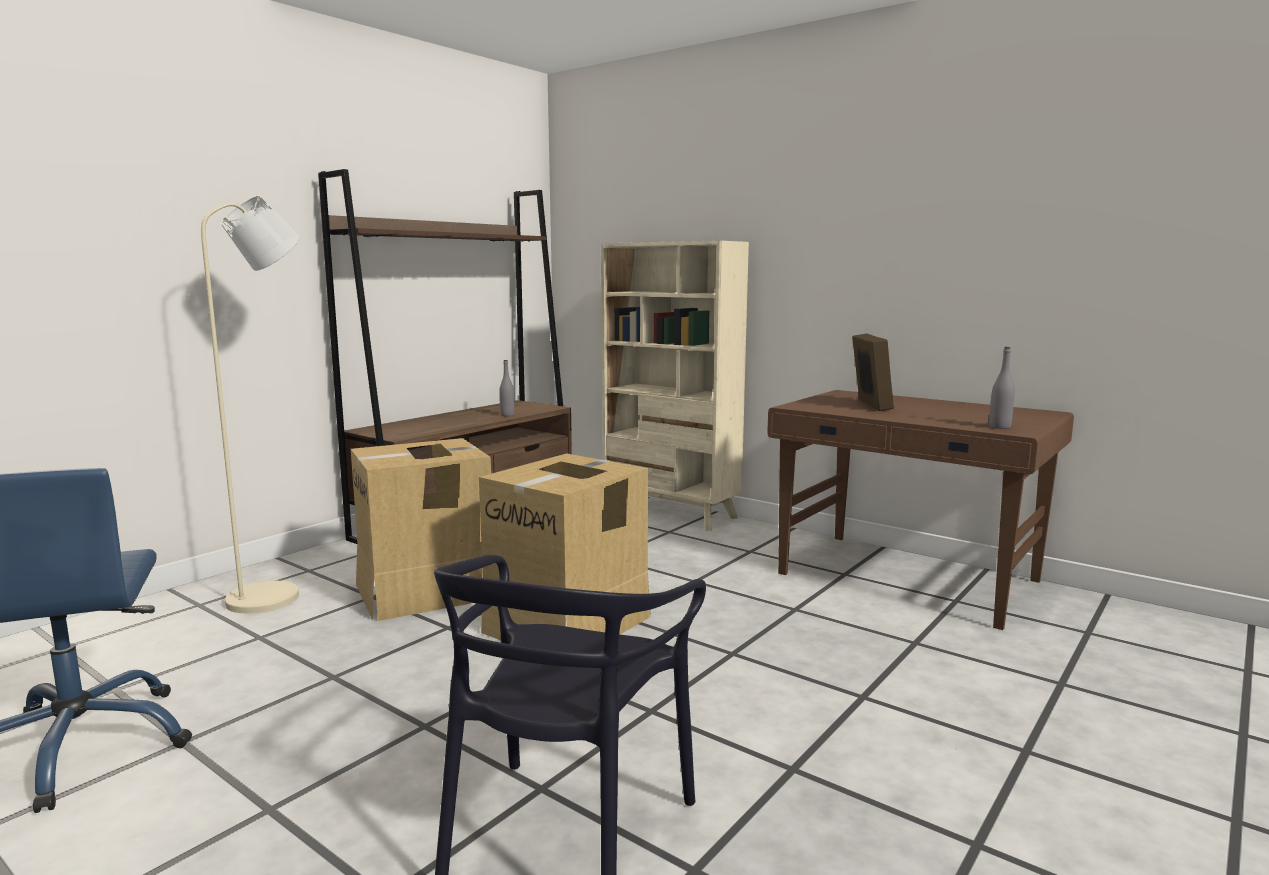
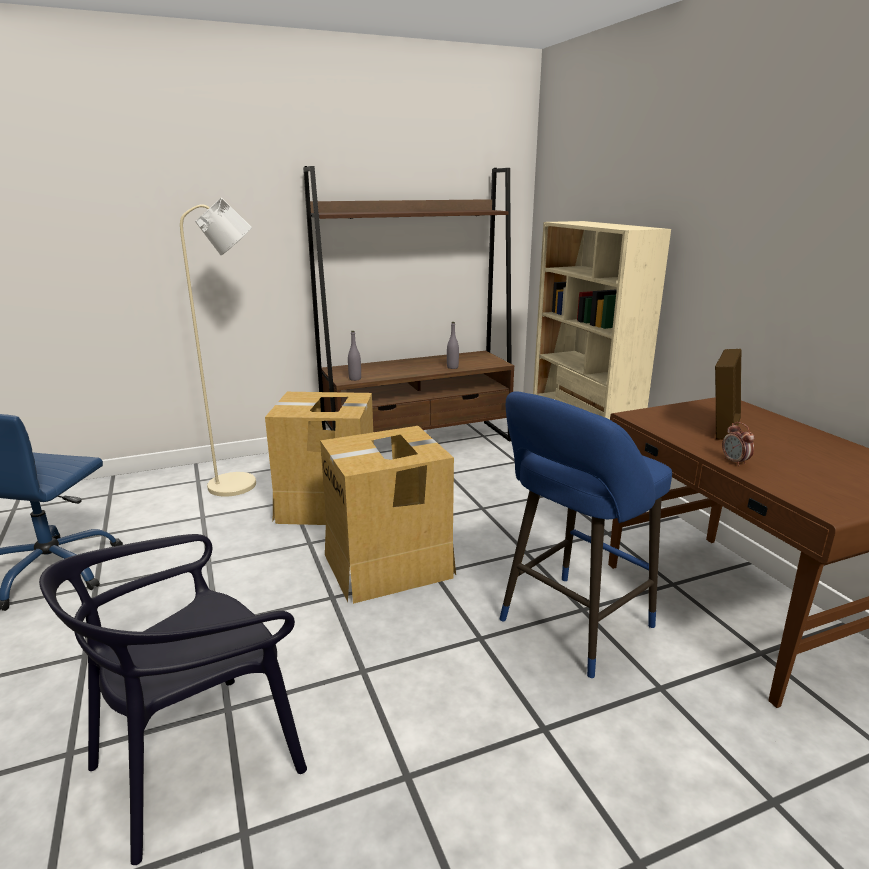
camera: 30 degrees right, 10 degrees up
(800, 623) = (570, 626): none -> blue stool
(916, 419) = (735, 462): none -> alarm clock
(999, 427) = (818, 495): grey bottle -> grey bottle (355, 379)

